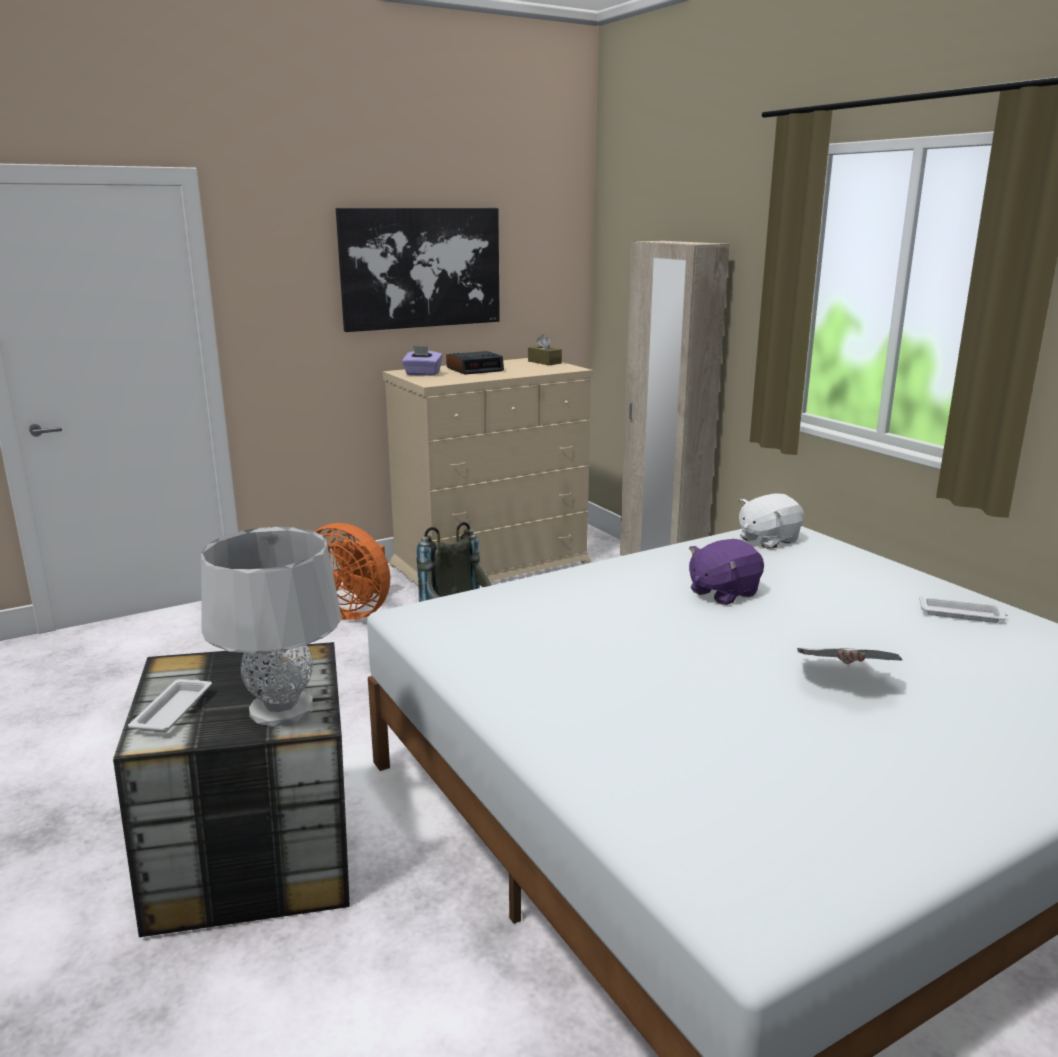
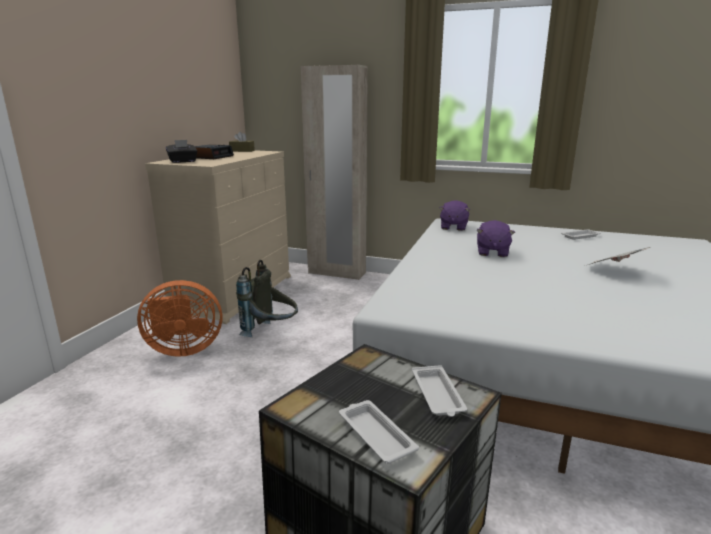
camera: 40 degrees left, 0 degrees up
(282, 709) = (437, 395): grey table lamp -> white tray
(421, 268) = (156, 82): picture -> none
(422, 374) = (183, 161): purple tissue box -> black tissue box
(767, 540) = (453, 227): white plush toy -> purple plush toy

